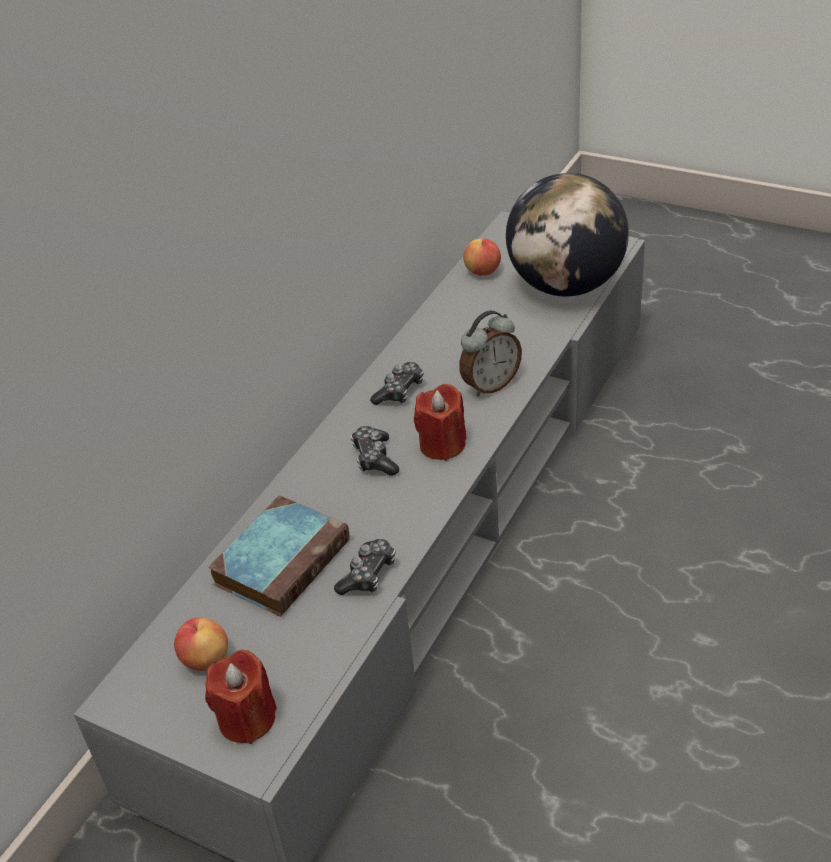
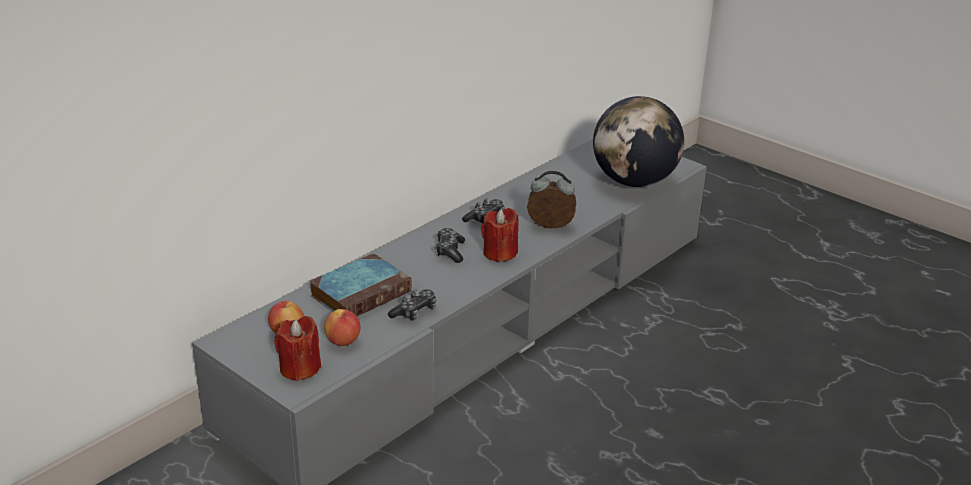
camera: 10 degrees right, 10 degrees down
(483, 272) = (578, 162): apple -> apple (343, 341)
(490, 385) = (550, 227): alarm clock -> alarm clock turned 150 degrees counterclockwise

